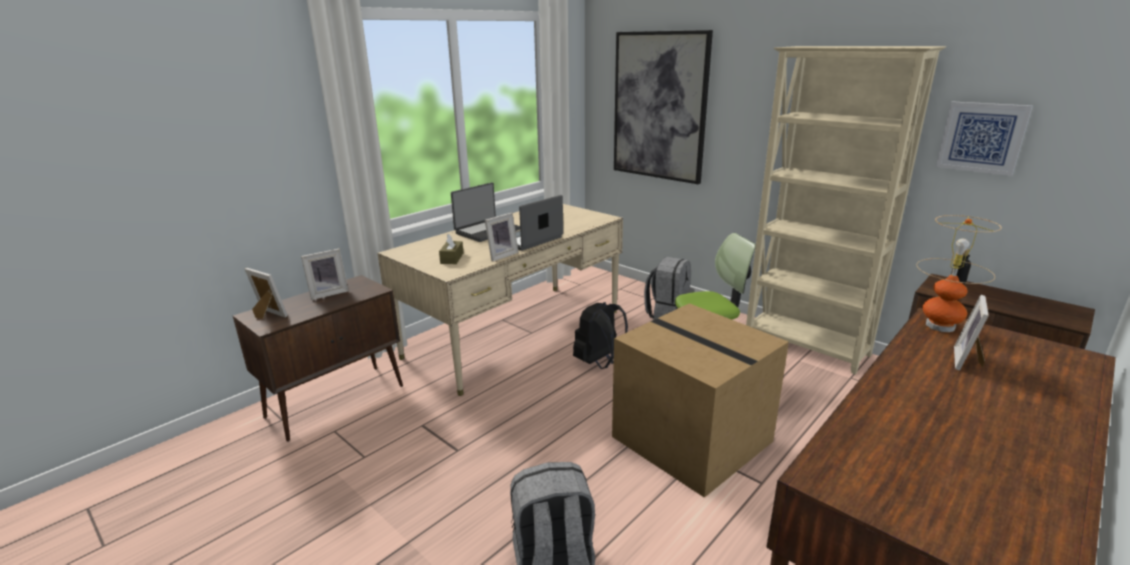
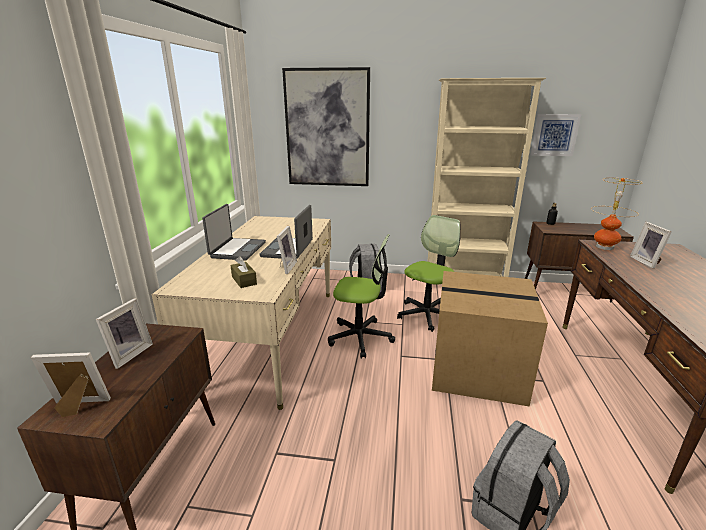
camera: 35 degrees left, 0 degrees up
(599, 362) = (360, 337): black backpack -> office chair

